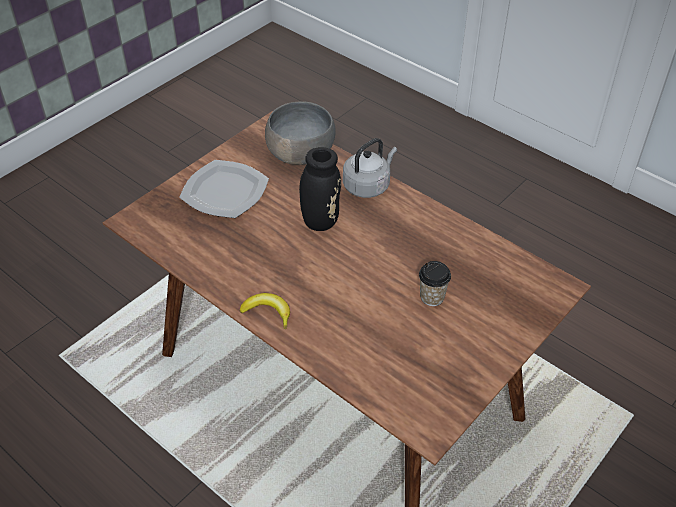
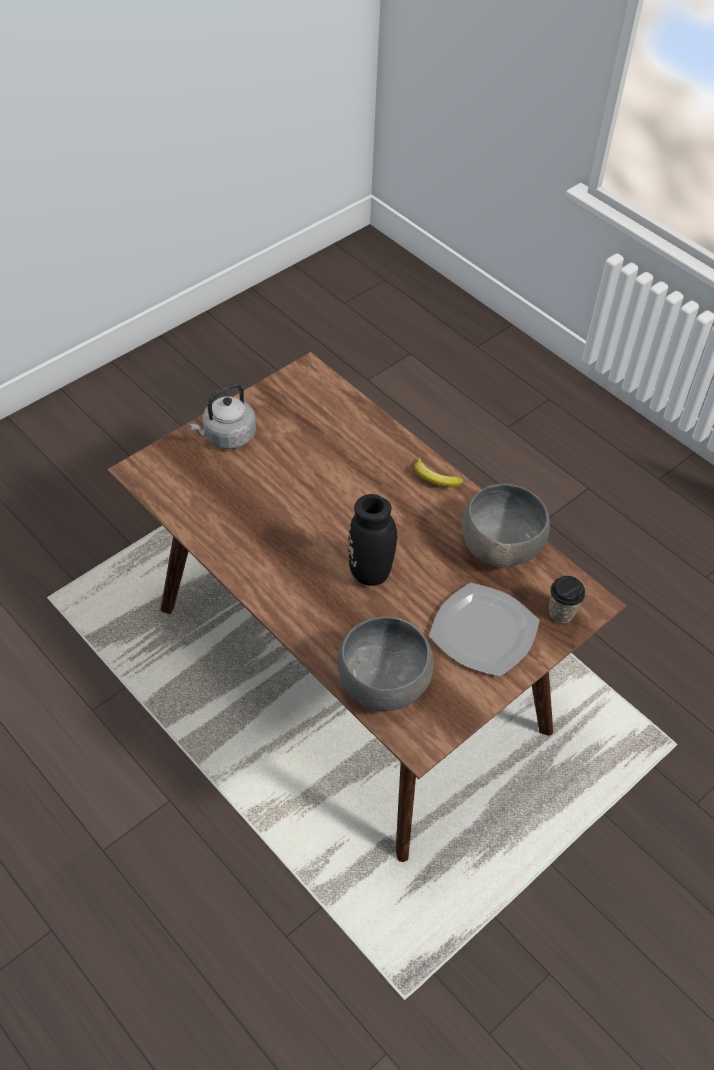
camera: 175 degrees left, 5 degrees up
(206, 256) = (500, 546): none -> grey bowl
(368, 185) = (304, 619): grey kettle -> grey kettle (227, 437)
(432, 297) = (271, 475): cup -> cup (561, 612)

